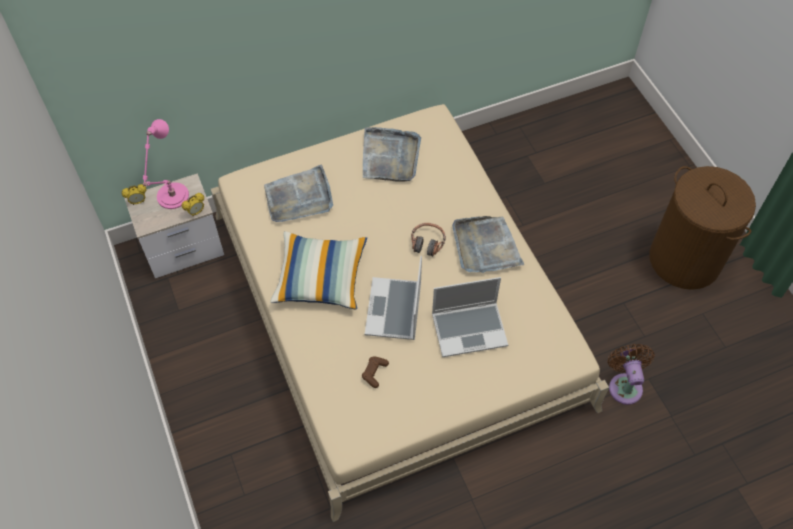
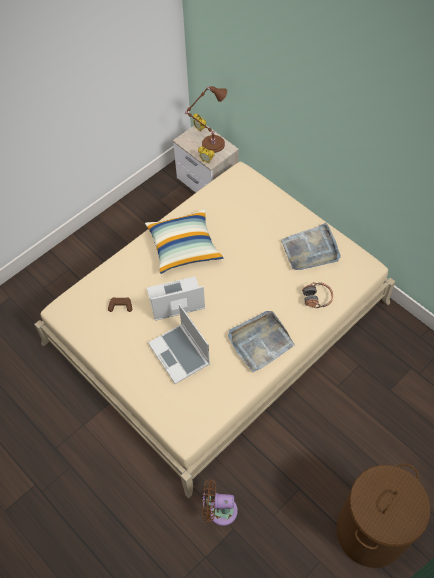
camera: 70 degrees right, 0 degrees up
(171, 198) = (211, 144): pink table lamp -> brown table lamp
(299, 197) = (245, 210): grey tray -> none
(427, 243) = (244, 301): headphones -> headphones (317, 298)
(624, 385) = (219, 510): brown fan -> brown fan turned 150 degrees counterclockwise

